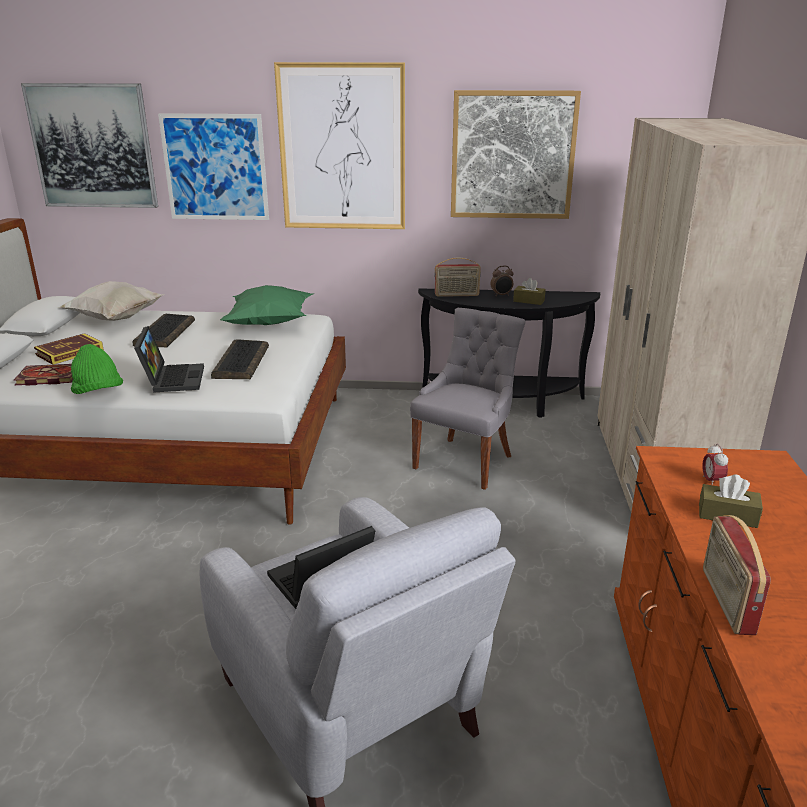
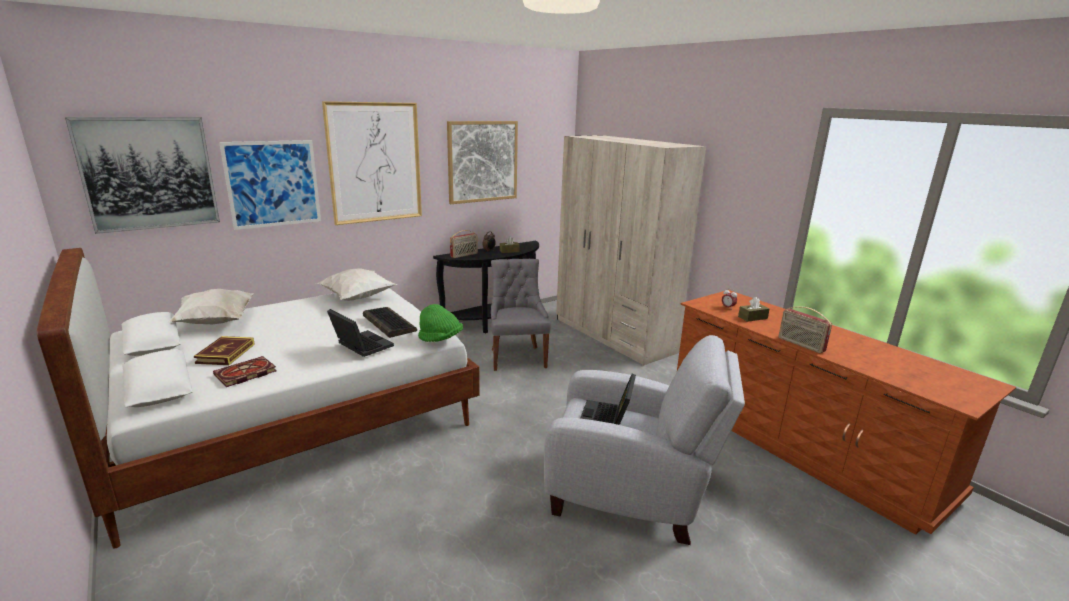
camera: 40 degrees left, 5 degrees down
(98, 393) = (315, 370): green hat -> green hat (440, 339)
(165, 332) = (285, 321): keyboard -> none
(270, 324) = (359, 298): green pillow -> white pillow

